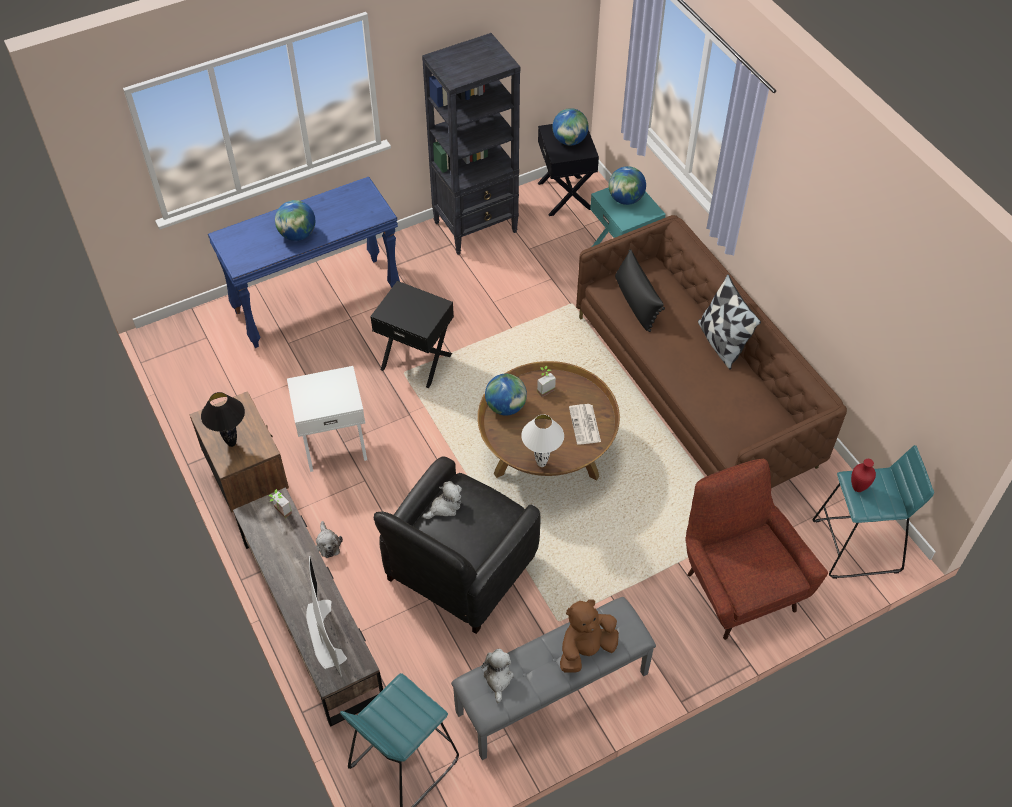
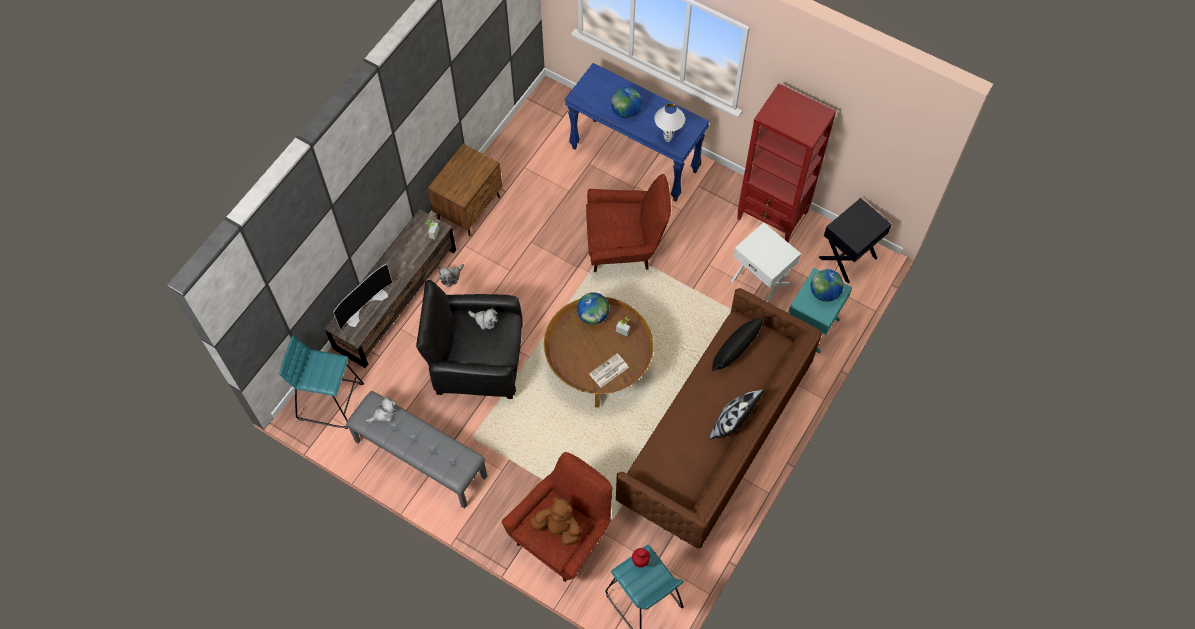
camera: 60 degrees right, 10 degrees up
(232, 443) = (456, 178): black table lamp -> none
(334, 443) = (527, 237): white side table -> white side table (761, 281)
(417, 361) = (624, 246): black side table -> red armchair
(476, 227) = (772, 216): black bookcase -> red bookcase
(541, 463) = (560, 360): white table lamp -> white table lamp (668, 139)
(569, 141) = (859, 226): globe -> none
(586, 649) = (430, 453): brown plush toy -> brown plush toy (558, 528)

